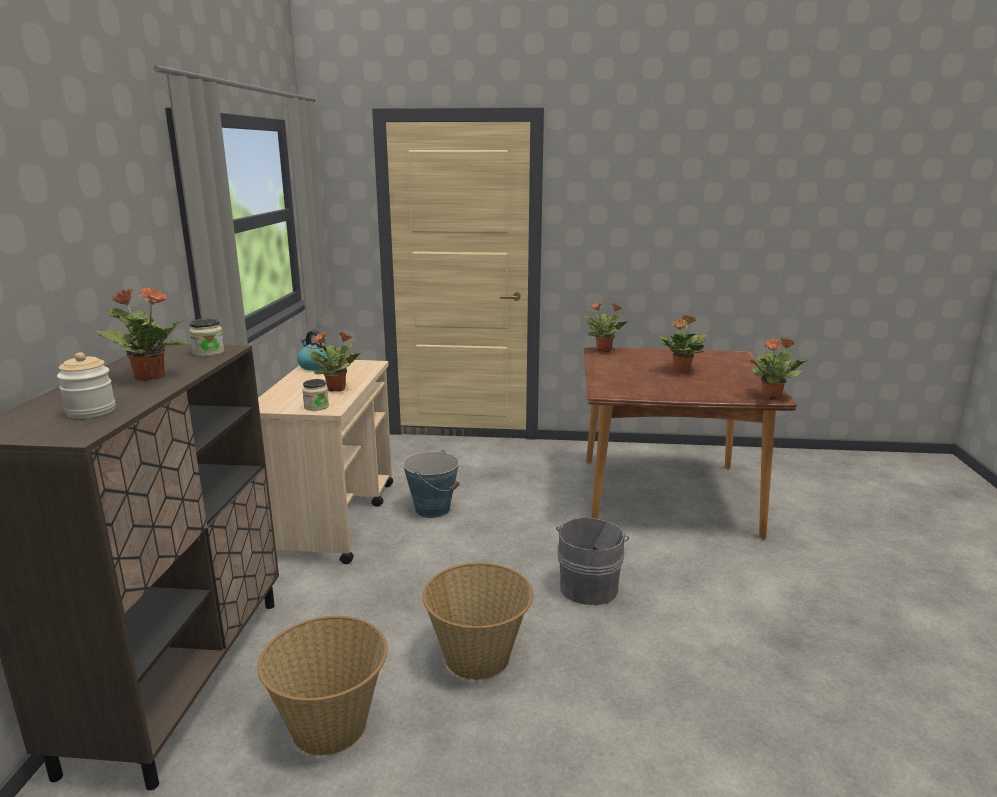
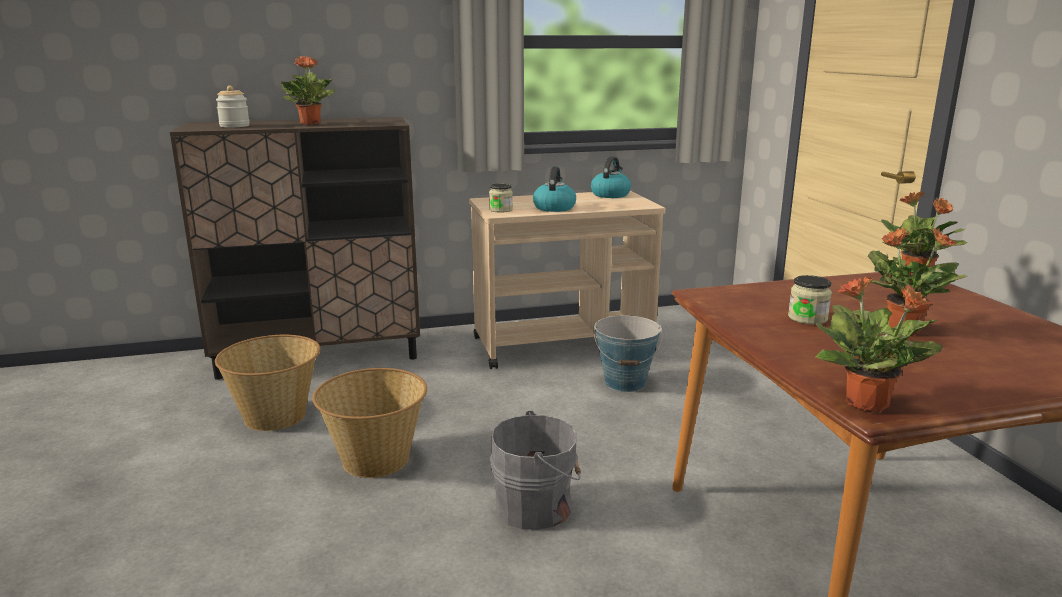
camera: 70 degrees right, 0 degrees up
(208, 352) = (379, 123): jar -> jar (807, 318)
(337, 389) = (554, 207): potted plant -> kettle

